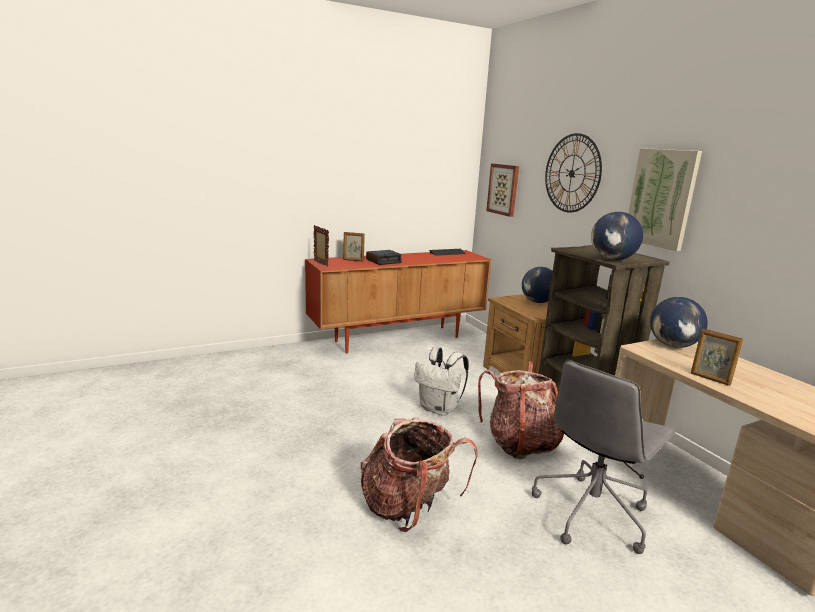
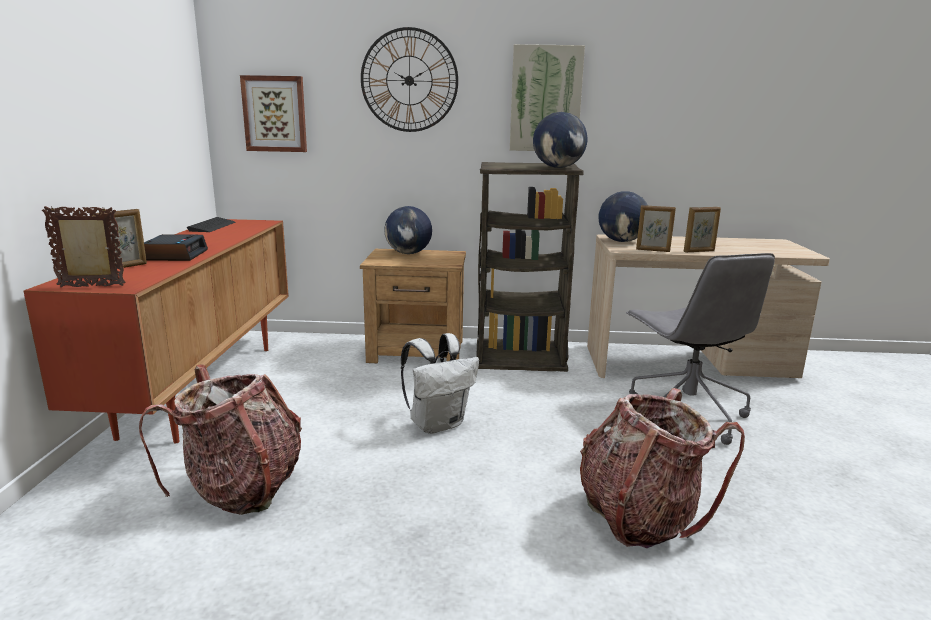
camera: 60 degrees left, 0 degrees up
(520, 442) = (550, 403): backpack -> backpack (241, 489)
(664, 359) = (653, 250): none -> picture frame

